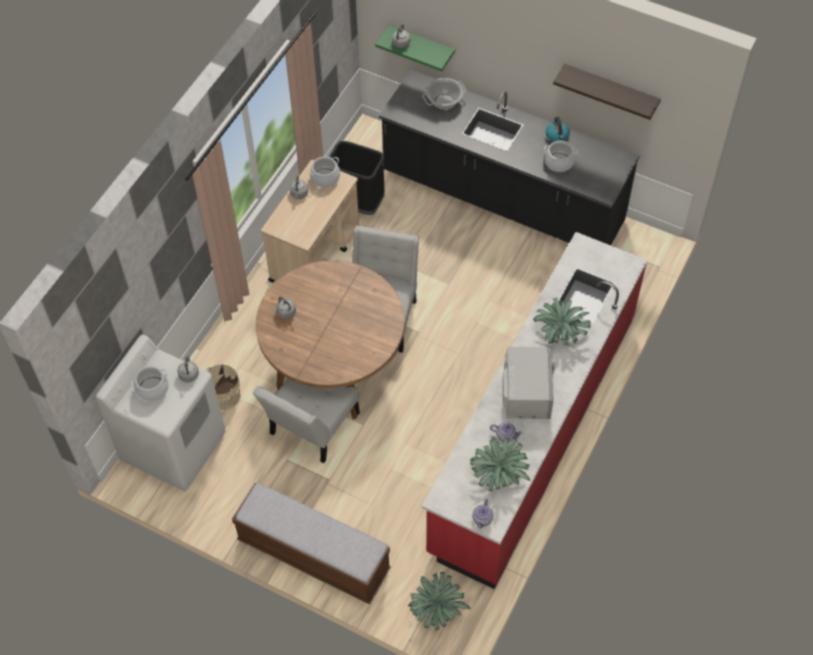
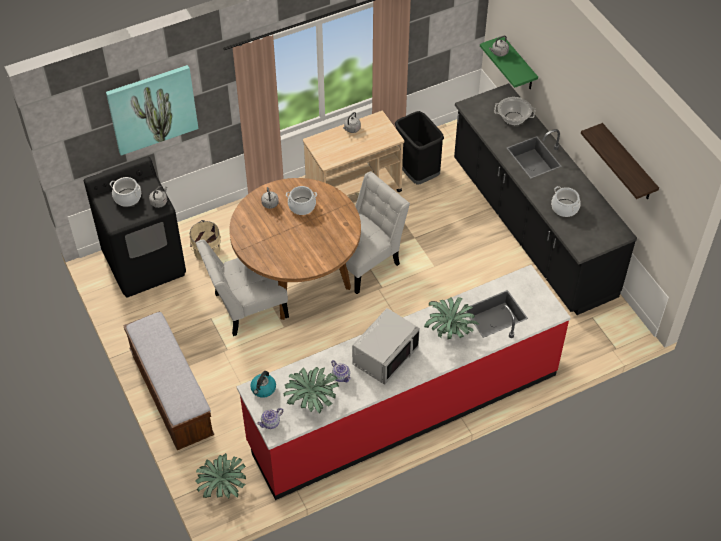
camera: 35 degrees right, 5 degrees down
(134, 282) = (152, 109): none -> picture
(174, 446) = (145, 263): white washing machine -> black washing machine
(325, 178) = (380, 128): cooking pot -> cooking pot (302, 206)
(557, 136) = (581, 188): kettle -> kettle (263, 389)

